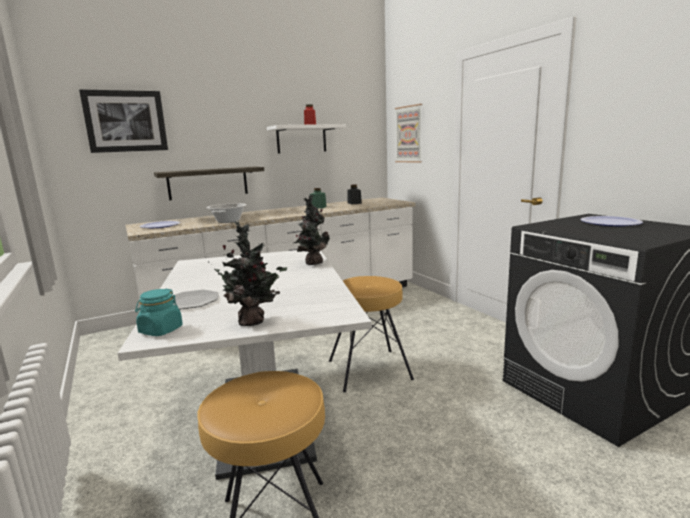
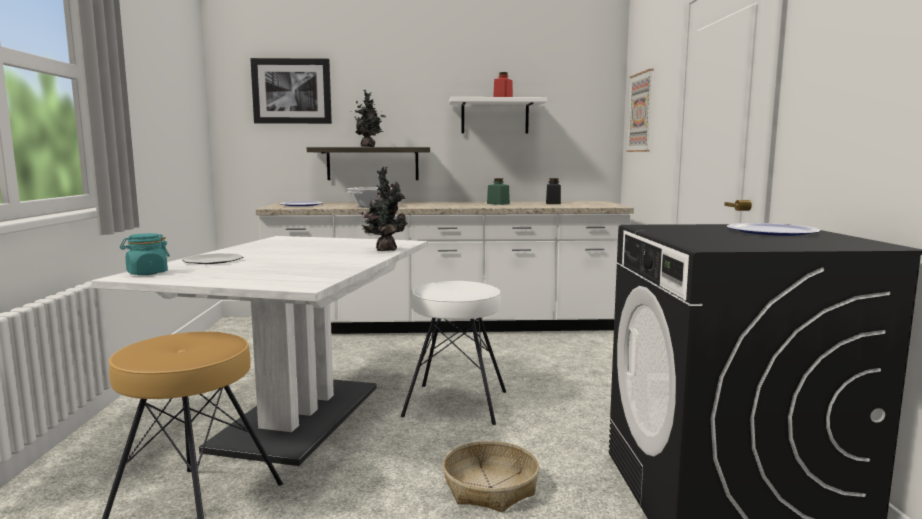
camera: 25 degrees right, 5 degrees down
(254, 322) = (222, 278): potted plant -> potted plant (369, 147)
(369, 370) = (456, 404): brown stool -> white stool
(466, 430) = (491, 487): none -> basket

